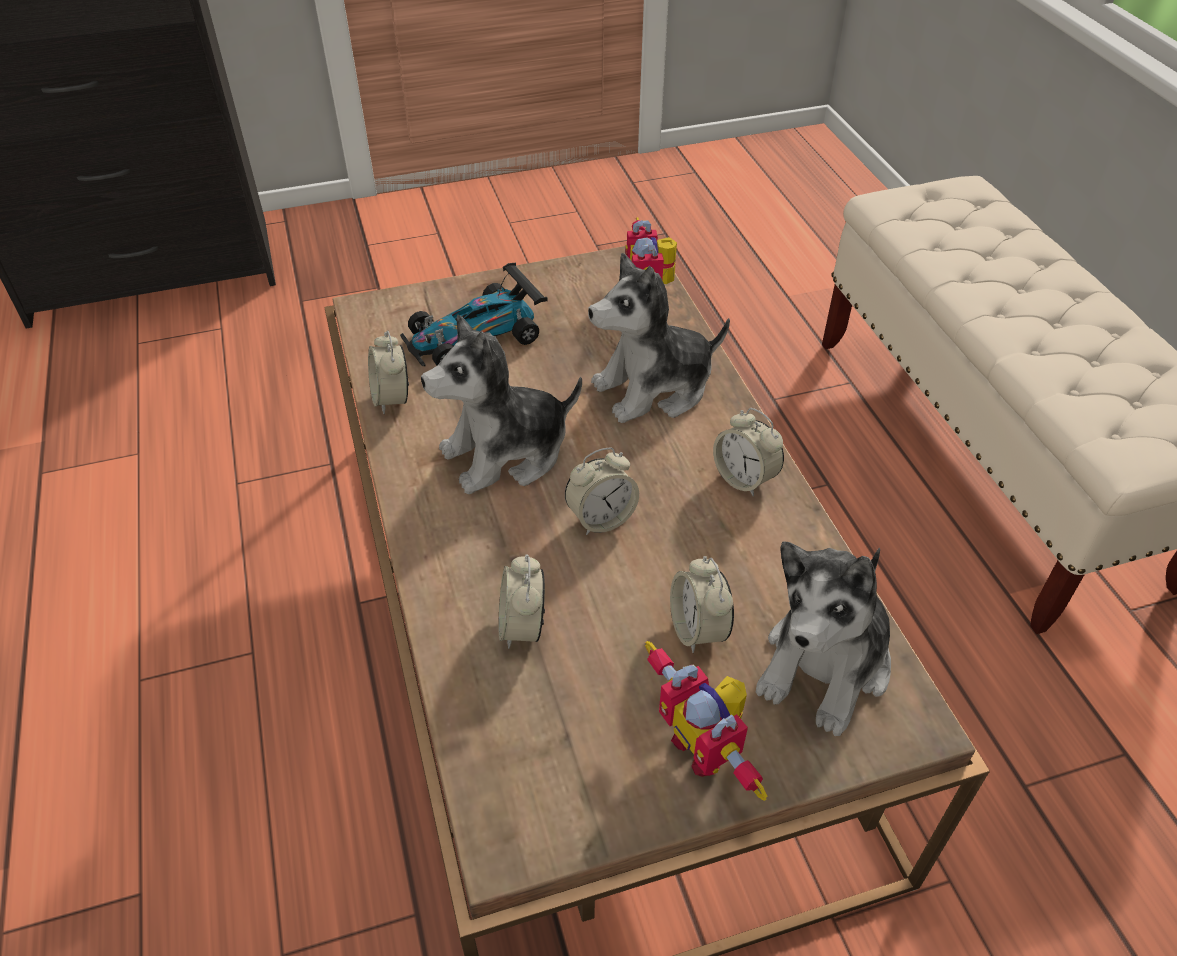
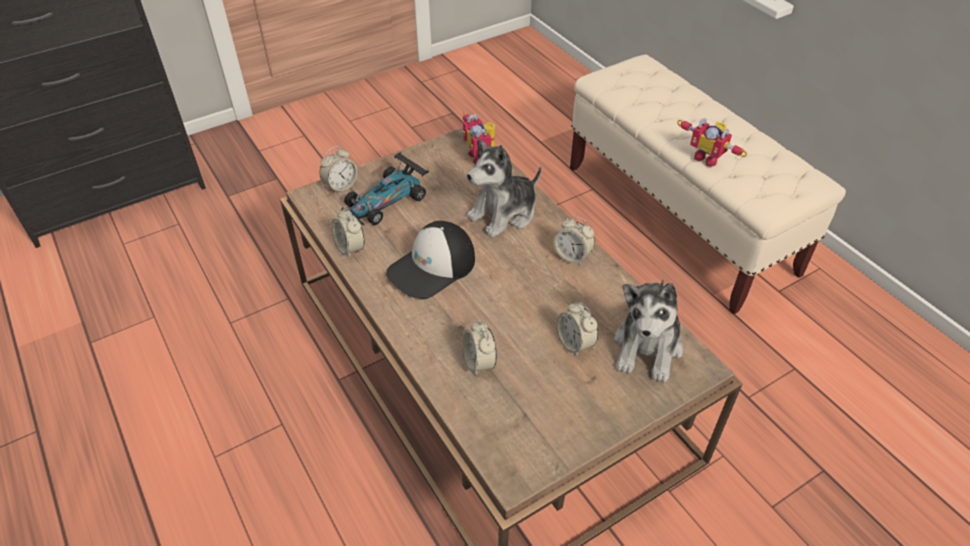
camera: 15 degrees left, 0 degrees up
(506, 453) = (432, 268): plush toy -> cap
(601, 518) = (501, 294): alarm clock -> alarm clock (340, 186)
(706, 745) = (600, 402): toy robot -> toy robot (707, 158)

